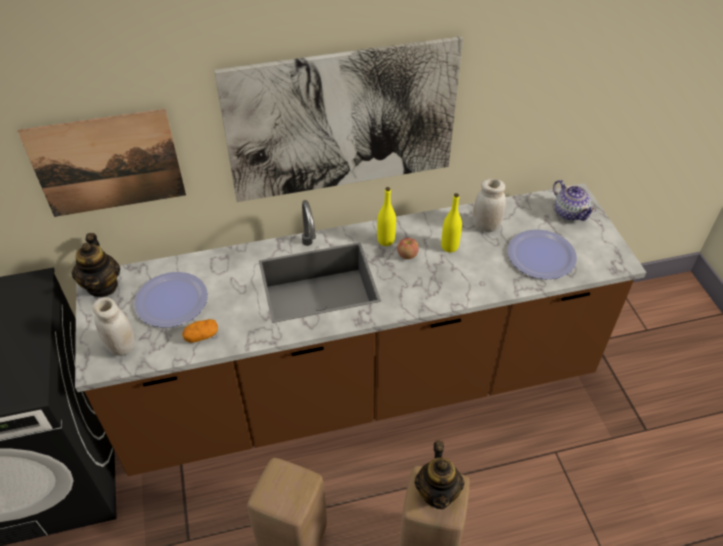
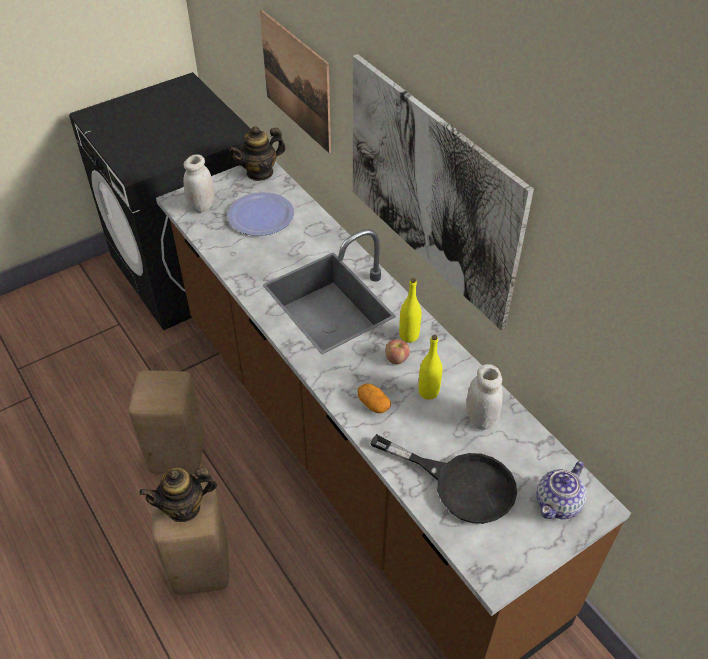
camera: 70 degrees right, 0 degrees up
(201, 336) = (229, 246): potato -> potato (373, 404)
(541, 255) = (460, 484): plate -> black frying pan

